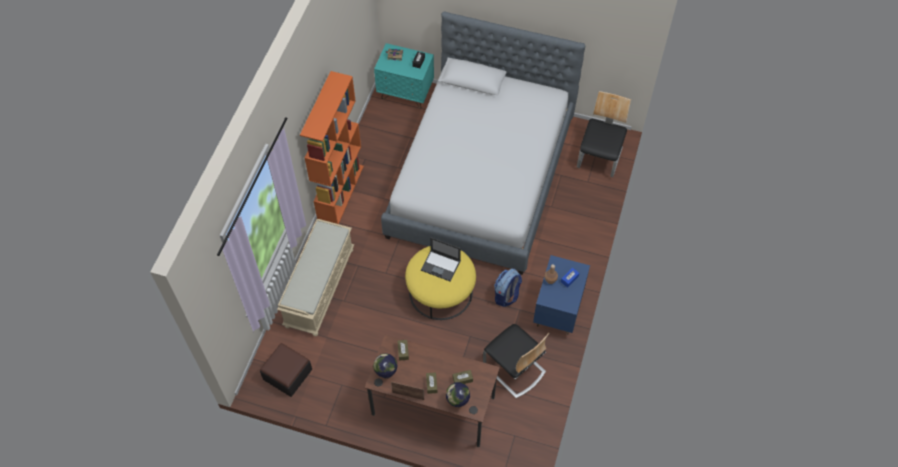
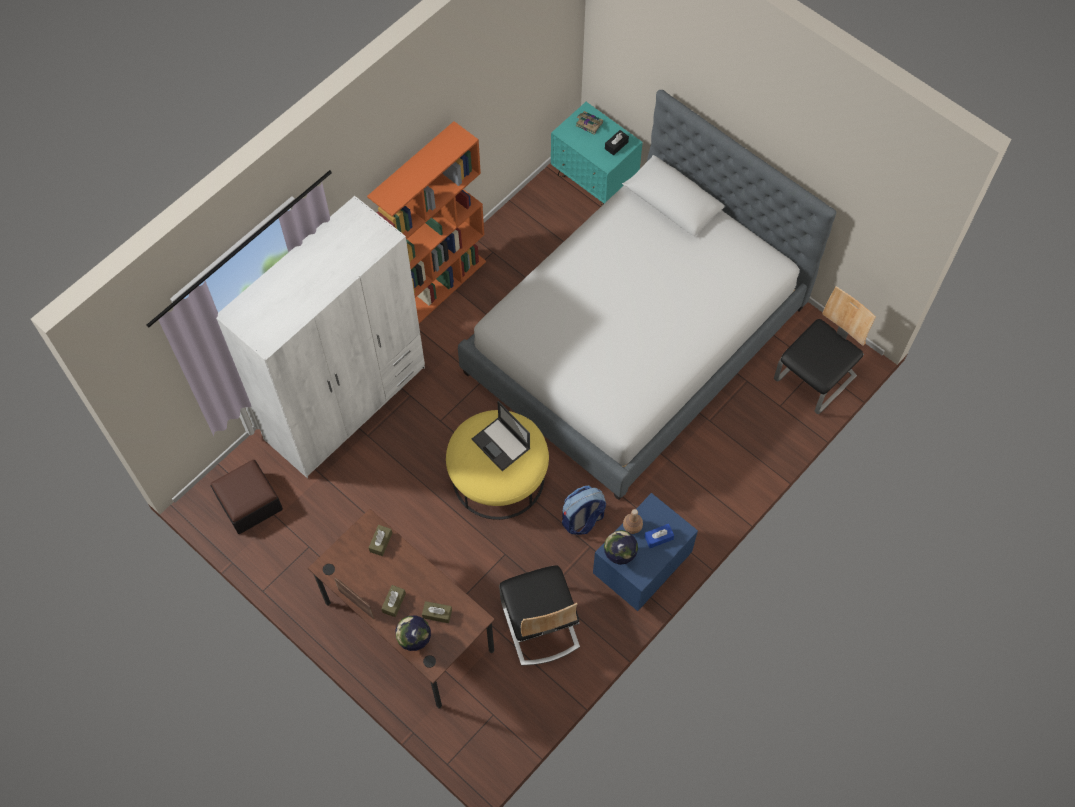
camera: 25 degrees right, 5 degrees up
(319, 286) = (346, 403): beige bench -> white wardrobe
(386, 373) = (344, 561): globe -> globe (619, 556)

